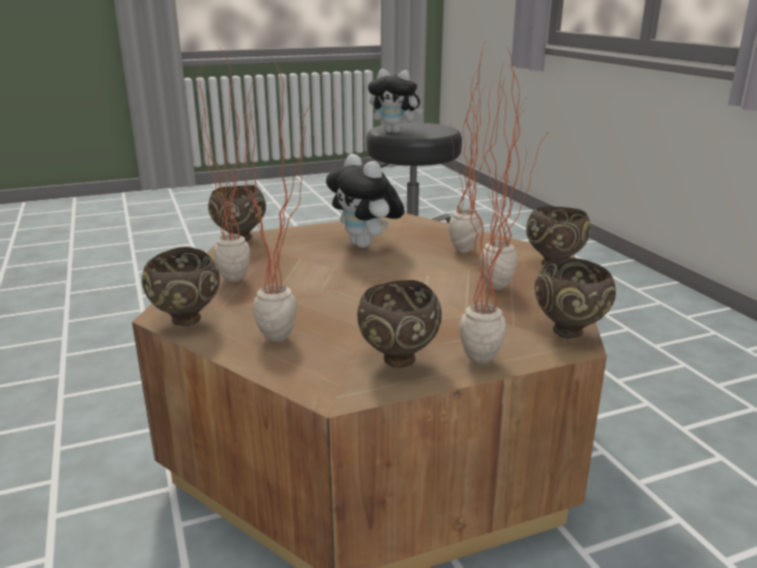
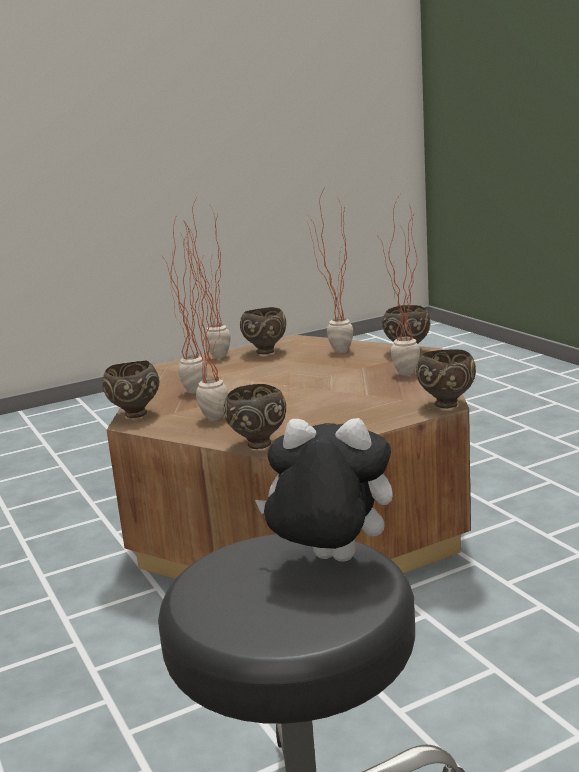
camera: 175 degrees right, 5 degrees down
(366, 245) = (312, 412): plush toy -> none
(570, 332) = (158, 373): brown bowl -> brown bowl (257, 444)

